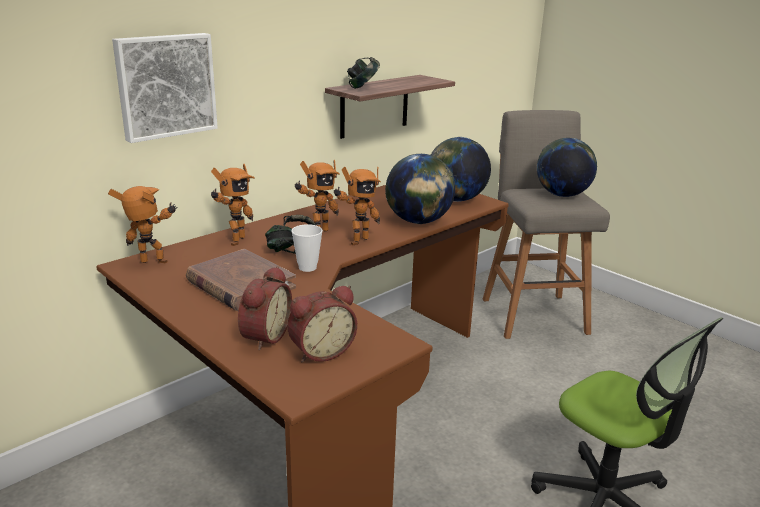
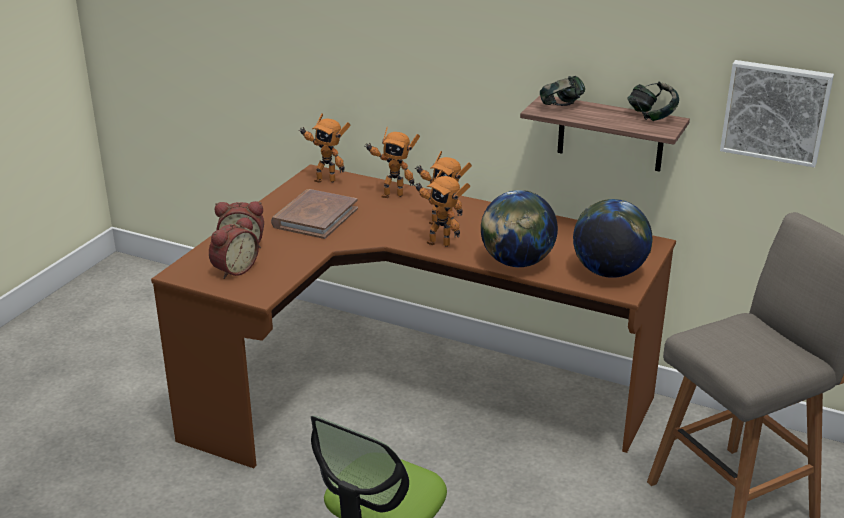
camera: 70 degrees right, 5 degrees up
(153, 264) = (325, 180): toy robot -> toy robot turned 120 degrees clockwise
(165, 85) = (378, 48): picture -> picture (776, 111)
(292, 250) = (392, 221): headphones -> headphones (651, 116)
(307, 267) = (364, 235): cup -> none
(320, 351) = (233, 269): alarm clock -> alarm clock turned 90 degrees counterclockwise
(562, 195) = (758, 350): globe -> none

